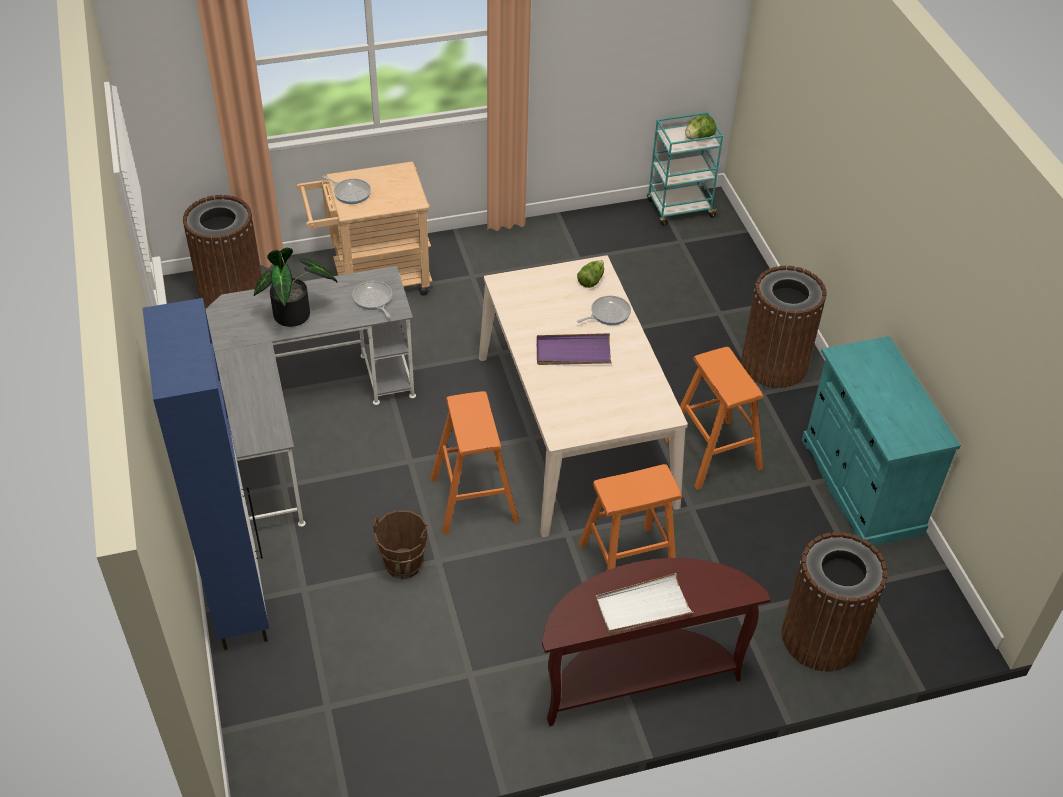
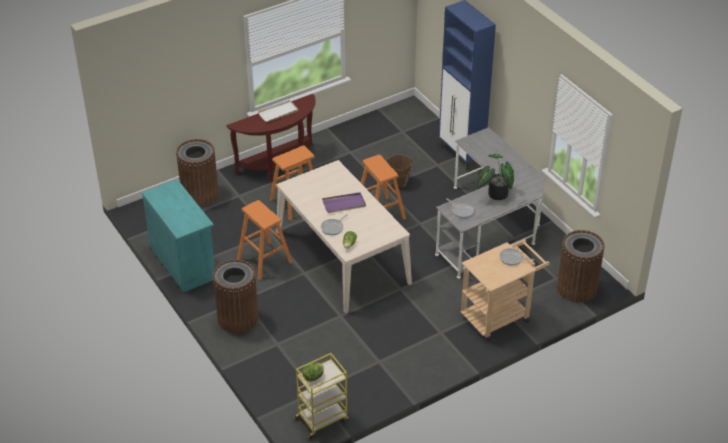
camera: 165 degrees right, 5 degrees down
(679, 209) = (322, 419): turquoise cart -> yellow cart

